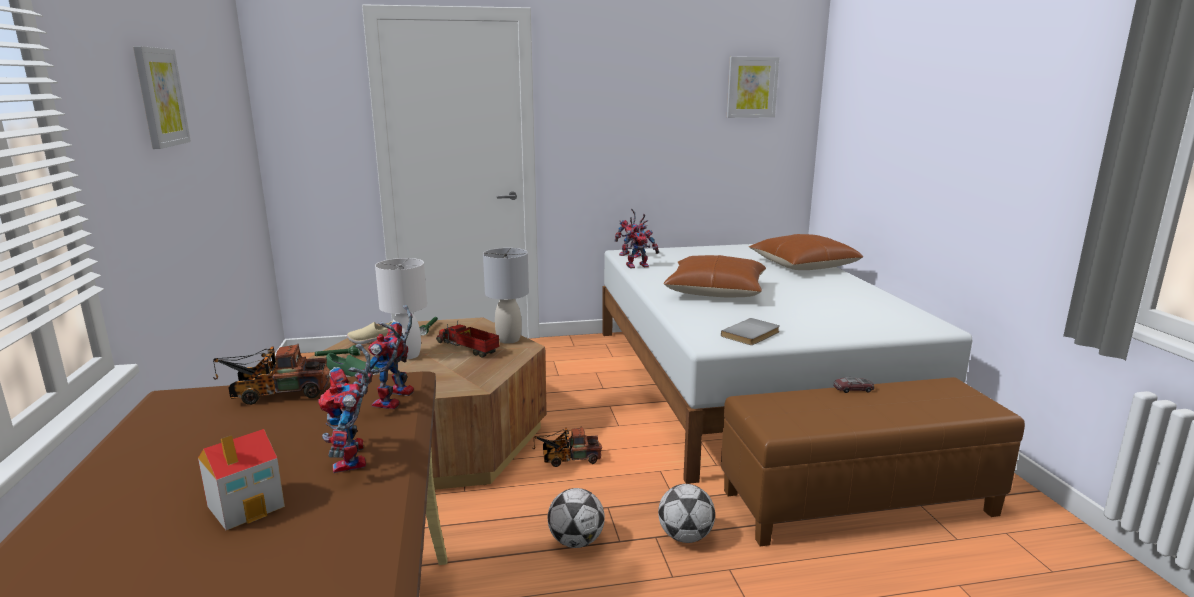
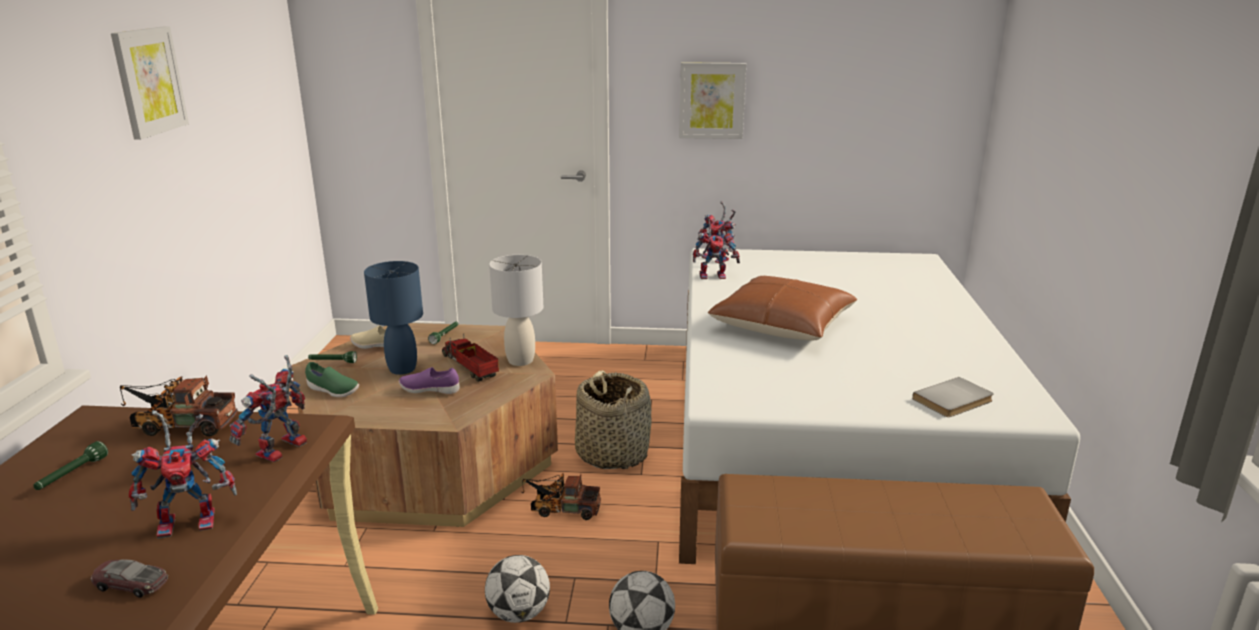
camera: 15 degrees right, 5 degrees up
(191, 442) = (72, 475): none -> green flashlight
(247, 506) = (69, 559): toy house -> none
(353, 460) = (193, 521): toy robot -> toy robot turned 105 degrees counterclockwise
(407, 355) = (402, 369): white table lamp -> blue table lamp
(444, 368) = (430, 390): none -> purple shoe
(586, 413) = (612, 453): none -> basket
(751, 87) = (897, 49): picture -> picture (712, 100)
(752, 334) = (779, 397): grey book -> grey book (954, 401)
(803, 265) = (928, 294): brown pillow -> none
(853, 389) = (886, 485): toy car -> toy car (131, 584)

